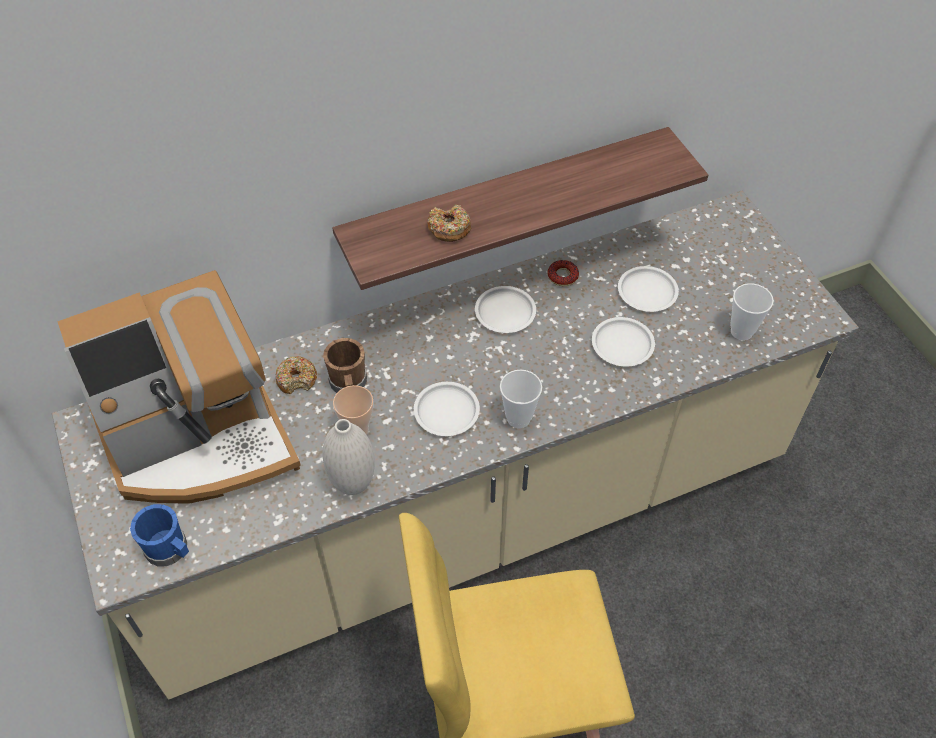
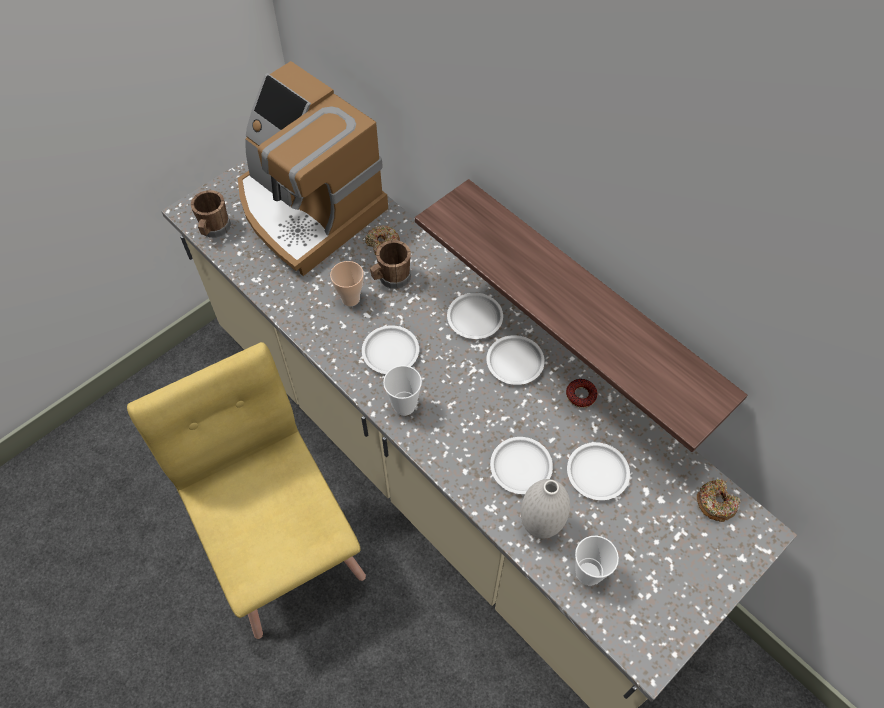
camera: 70 degrees right, 5 degrees up
(170, 550) = (214, 229): blue mug -> brown mug
(353, 485) = (300, 313): white vase -> white vase (540, 526)
(437, 328) = (474, 318): none -> white plate
(449, 228) = (504, 255): donut -> donut (715, 503)

